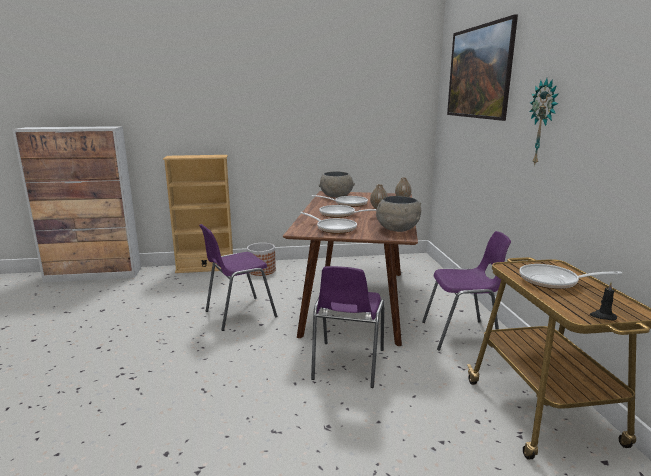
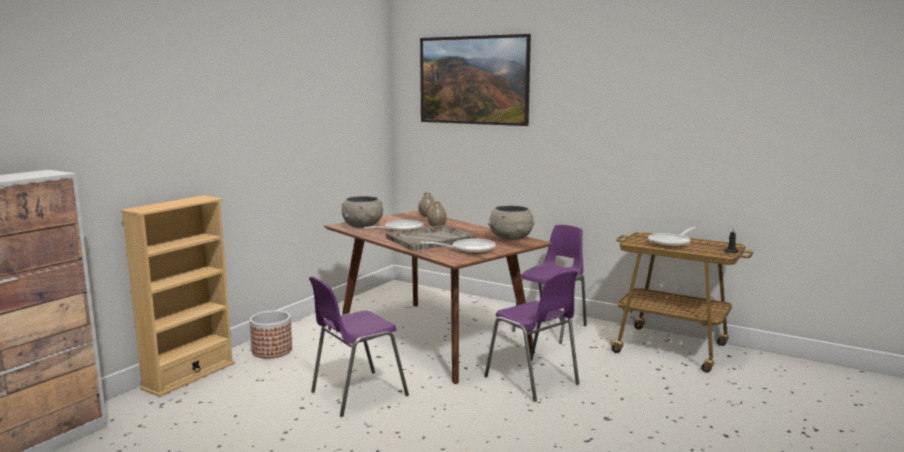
camera: 50 degrees left, 5 degrees down
(238, 314) = (356, 394): purple chair -> purple chair turned 45 degrees clockwise
(340, 214) = (431, 239): frying pan -> grey tray
(544, 123) = (584, 126): wall clock -> none

